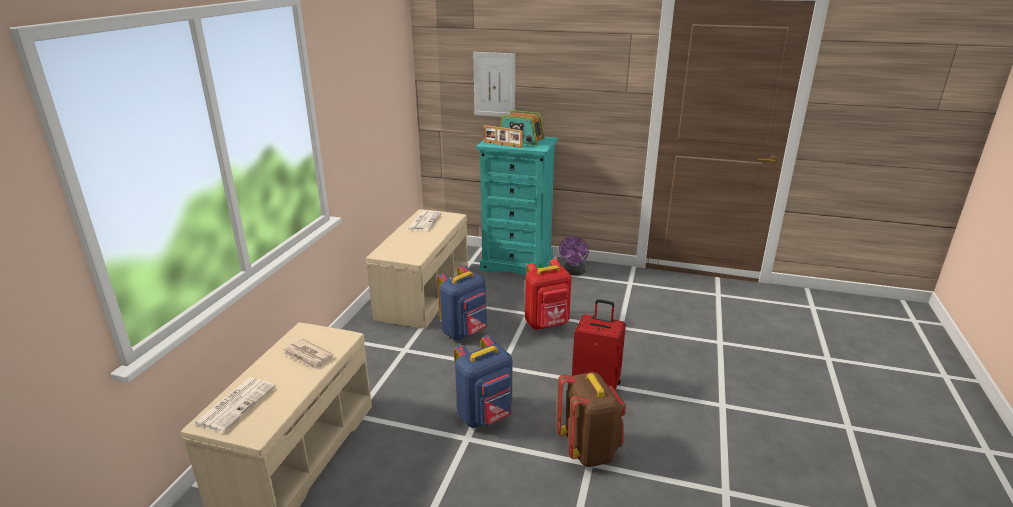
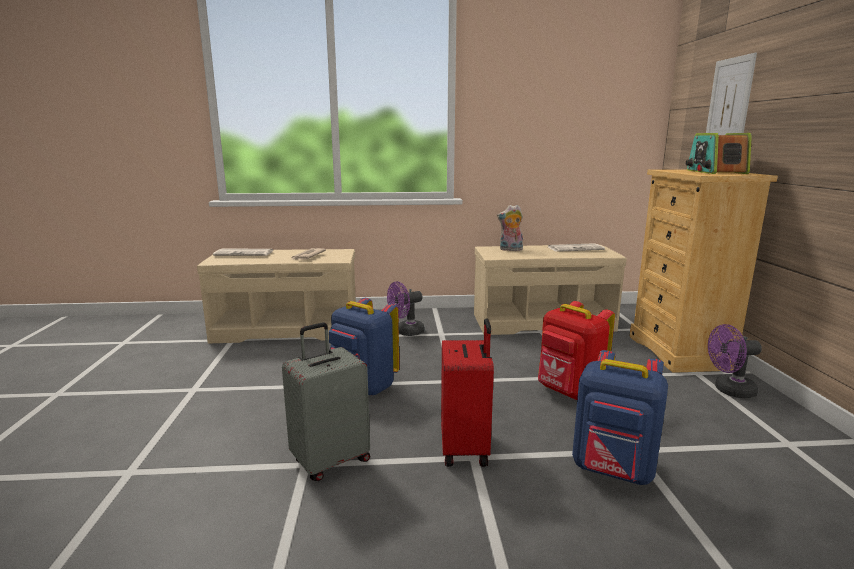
camera: 70 degrees right, 10 degrees down
(383, 369) = (406, 332): none -> purple fan
(399, 246) = (510, 250): none -> plush toy
(465, 332) = (497, 352): blue backpack -> blue backpack (613, 471)
(502, 145) = (675, 171): picture frame -> none
(517, 264) = (681, 352): turquoise dresser -> beige dresser
(589, 450) = (330, 460): brown backpack -> grey suitcase

